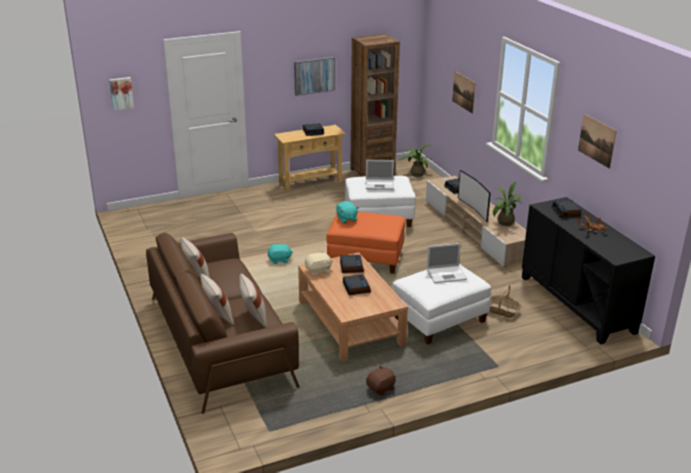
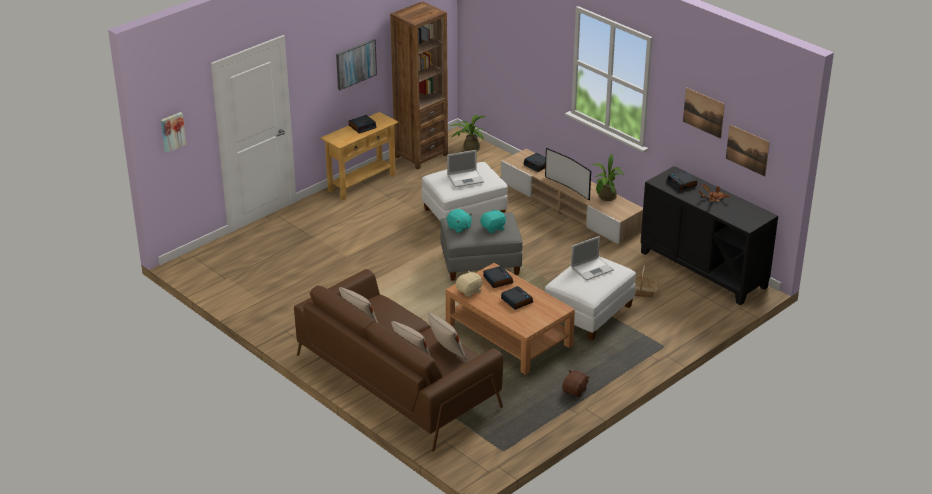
camera: 20 degrees left, 5 degrees up
(279, 260) = (395, 284): turquoise plush toy -> turquoise plush toy (493, 228)
(365, 259) = (480, 264): orange ottoman -> grey ottoman
(463, 92) = (525, 58): picture -> picture (747, 150)

